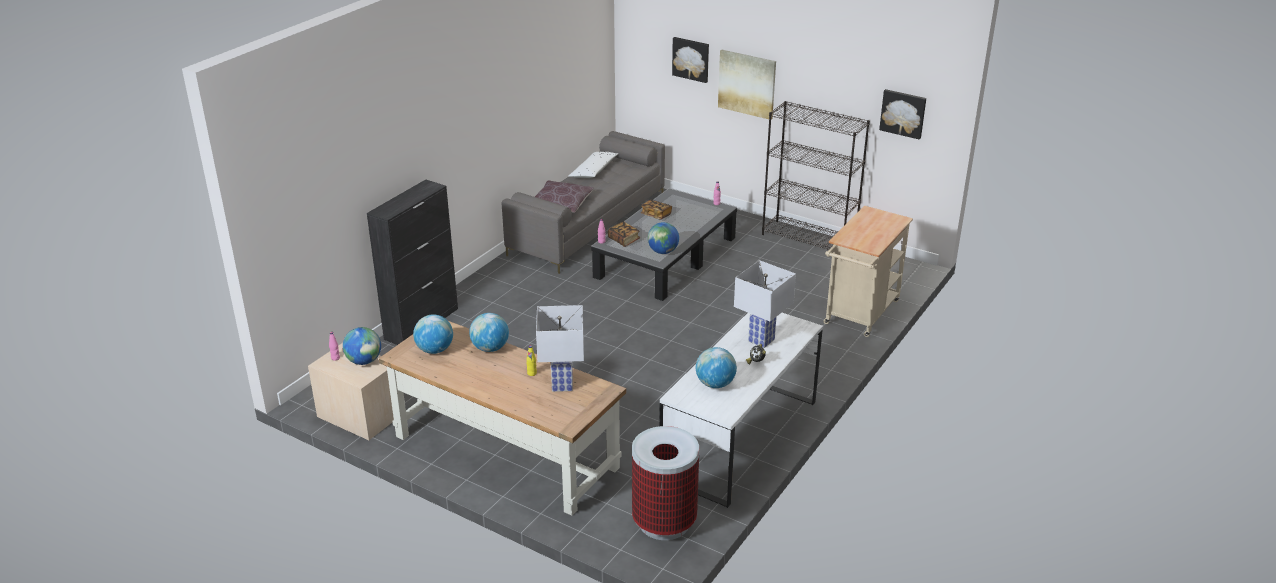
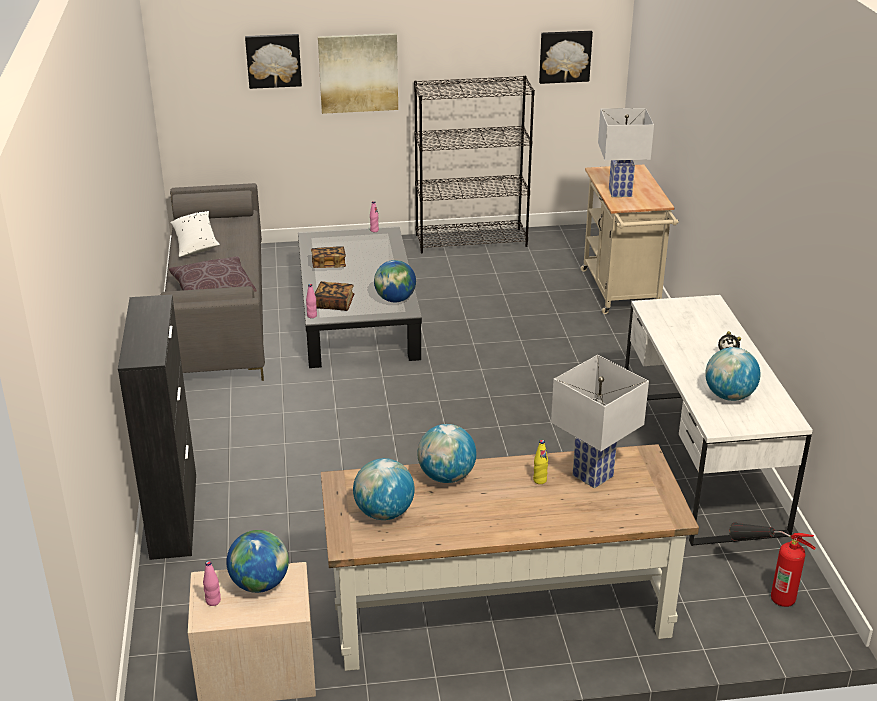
camera: 40 degrees left, 0 degrees up
(664, 522) = (762, 587): trash can -> fire extinguisher
(761, 341) = (696, 333): white table lamp -> white table lamp (620, 193)

